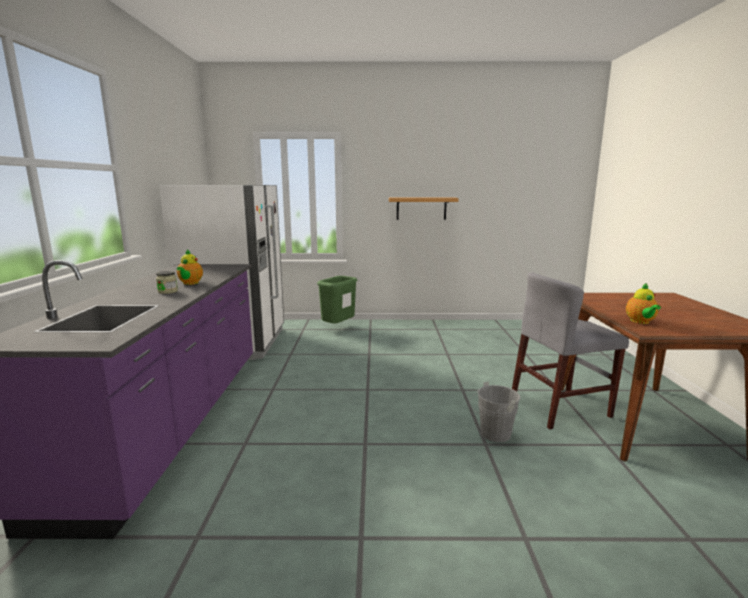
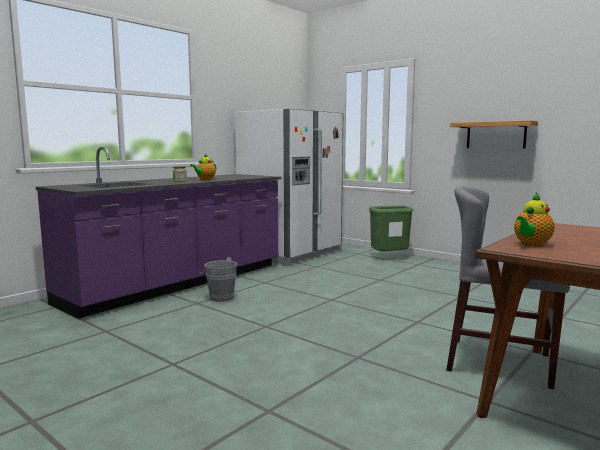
camera: 40 degrees right, 5 degrees down
(492, 434) = (378, 354): grey bucket -> grey bucket (219, 298)

